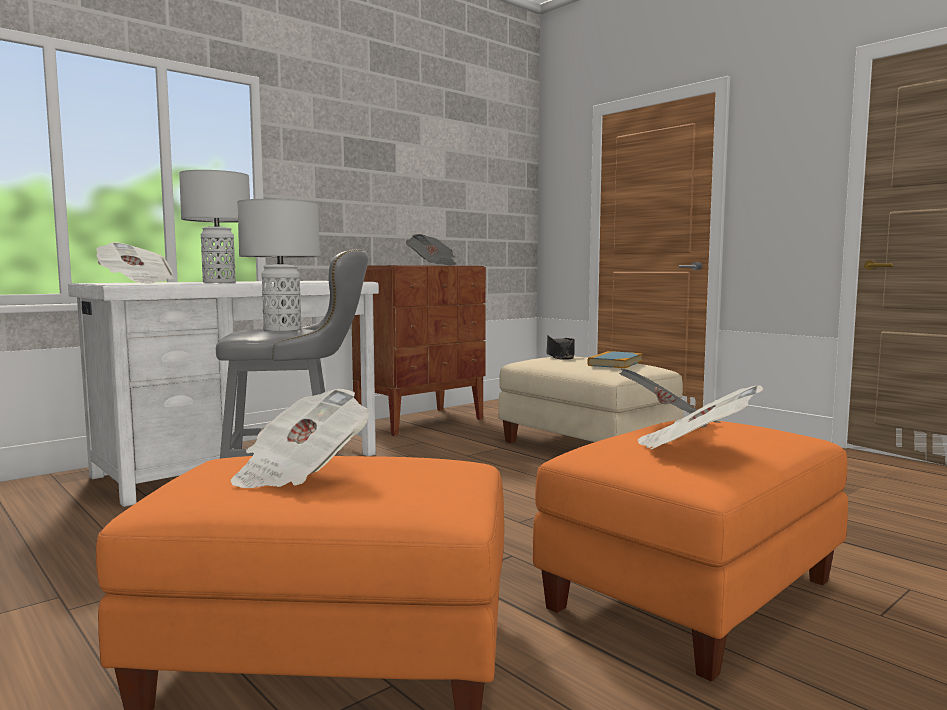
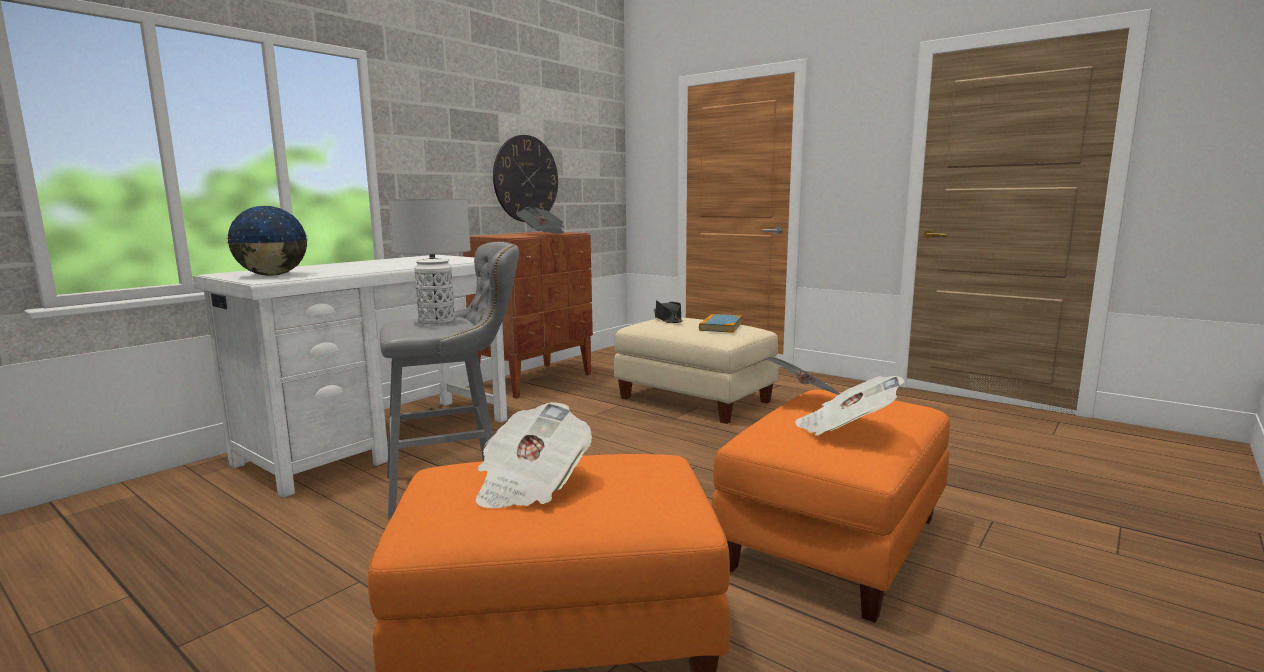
camera: 10 degrees left, 5 degrees up
(136, 283) = (273, 275): newspaper -> globe
(219, 282) = (352, 267): white table lamp -> none
(423, 211) = (526, 179): none -> wall clock

